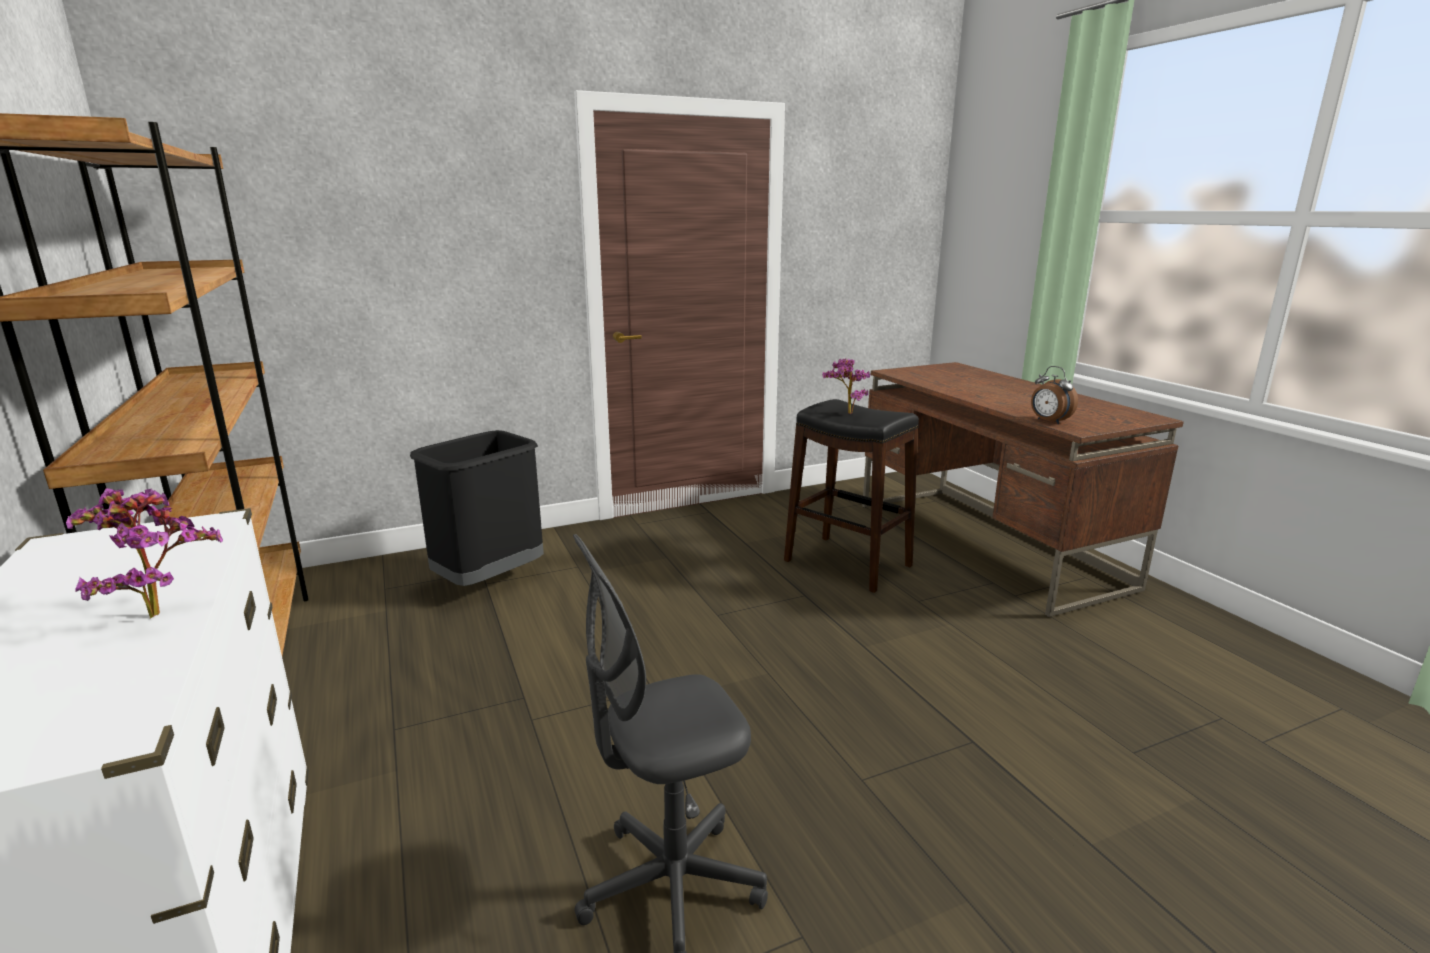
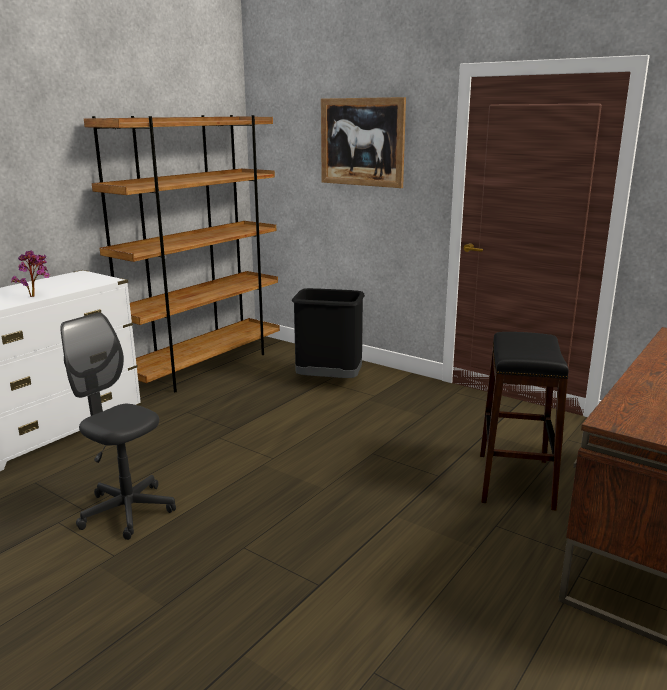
camera: 60 degrees right, 0 degrees up
(420, 202) = (362, 142): none -> picture
(846, 413) = (517, 344): potted plant -> none
(1048, 421) = (614, 407): alarm clock -> none

